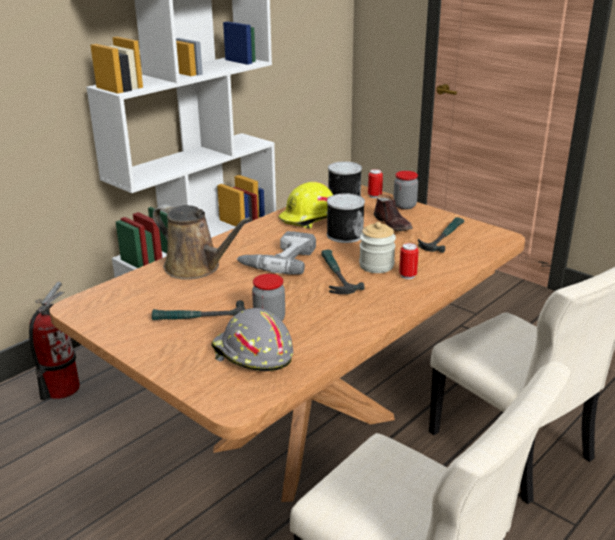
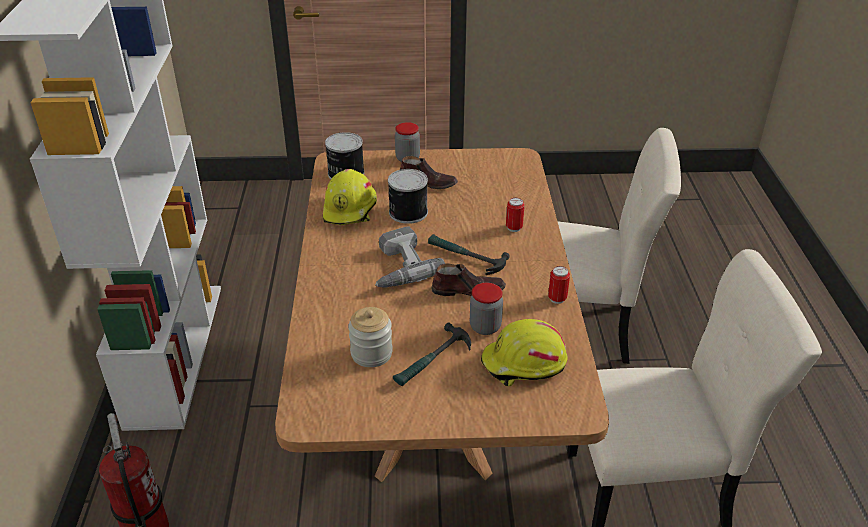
camera: 45 degrees left, 10 degrees up
(196, 268) = (342, 314): brown watering can -> none
(252, 355) = (523, 364): grey hard hat -> yellow hard hat
(299, 294) = (468, 290): none -> brown shoe
(374, 196) = (367, 159): can -> can (557, 299)
(376, 265) = (478, 230): jar -> jar (371, 353)
(443, 238) = (484, 178): hammer -> none

